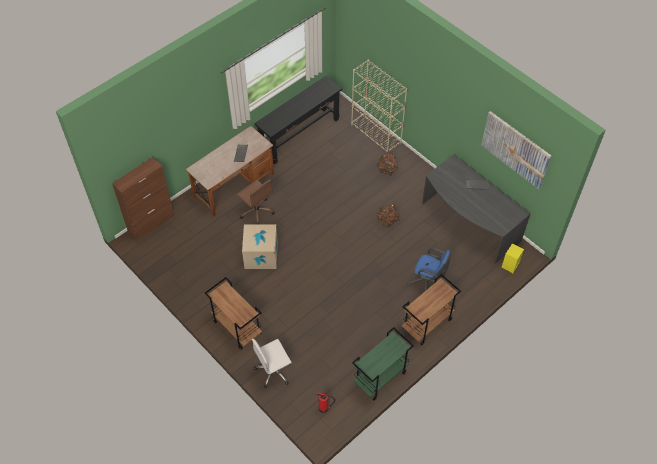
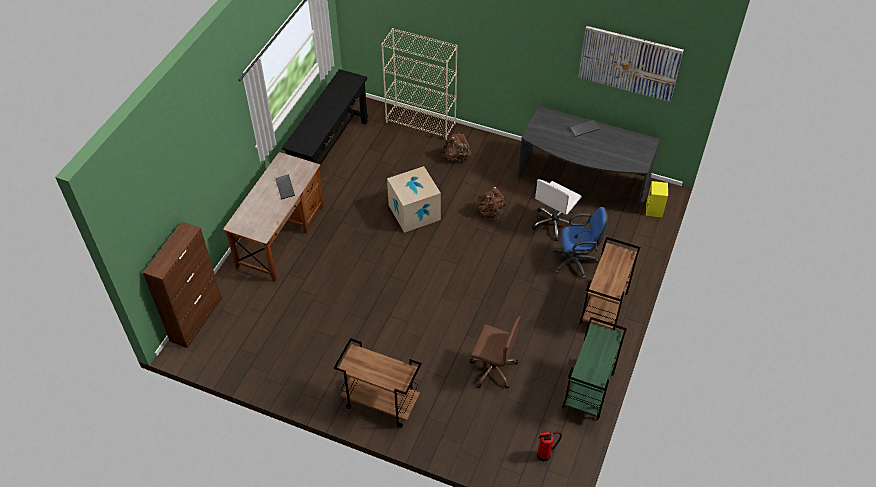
camera: 25 degrees left, 5 degrees down
(256, 211) = (326, 256): brown office chair -> brown office chair (492, 368)
(261, 255) = (362, 305): cardboard box -> cardboard box (414, 212)
(274, 371) = (457, 436): white office chair -> white office chair (554, 223)

